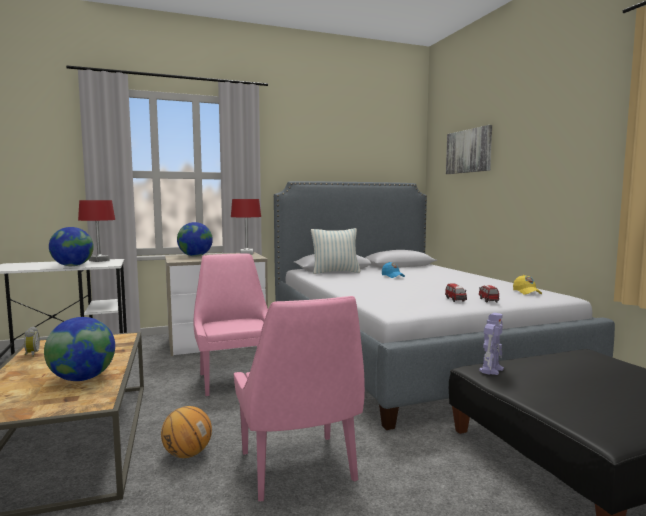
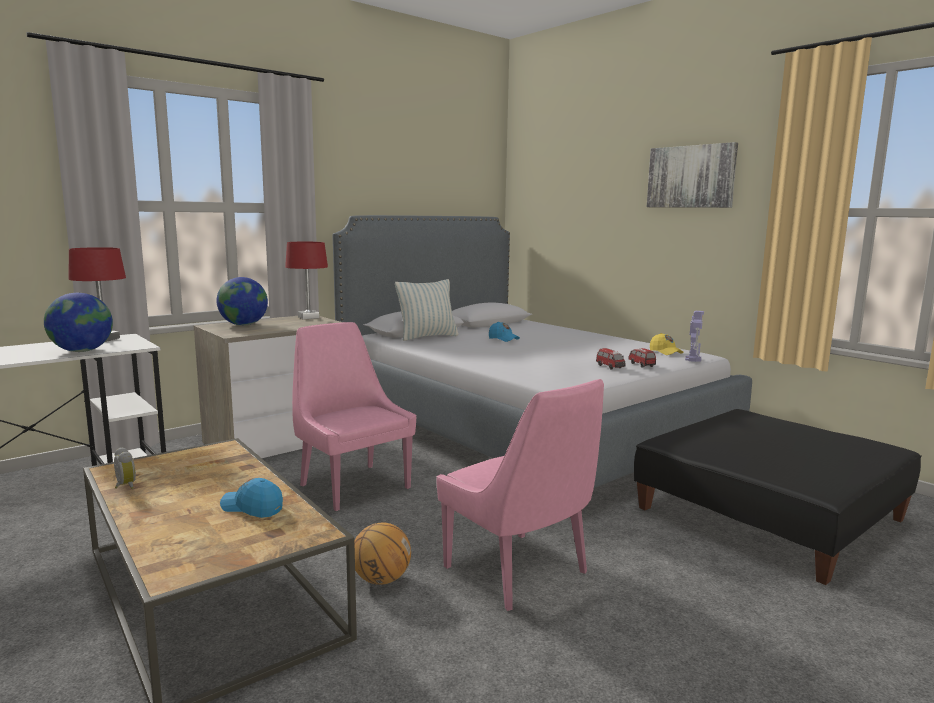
camera: 20 degrees left, 5 degrees up
(82, 378) = (252, 508): globe -> blue cap
(469, 151) = (571, 182): picture -> picture (691, 177)
(491, 369) = (679, 440): toy robot -> toy robot (693, 359)

